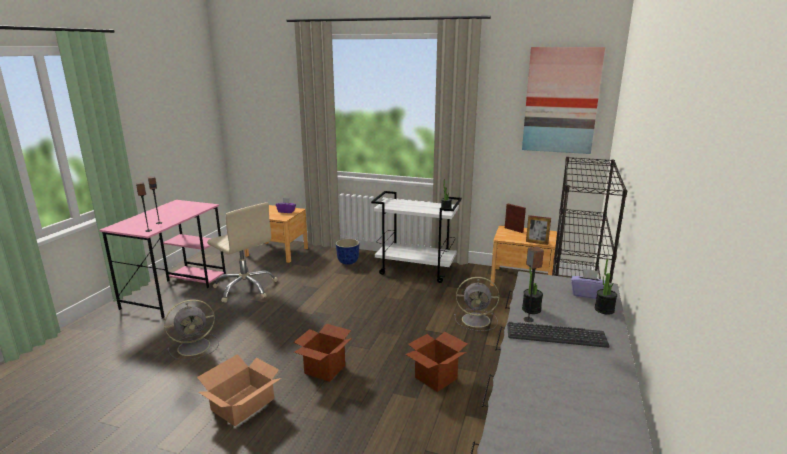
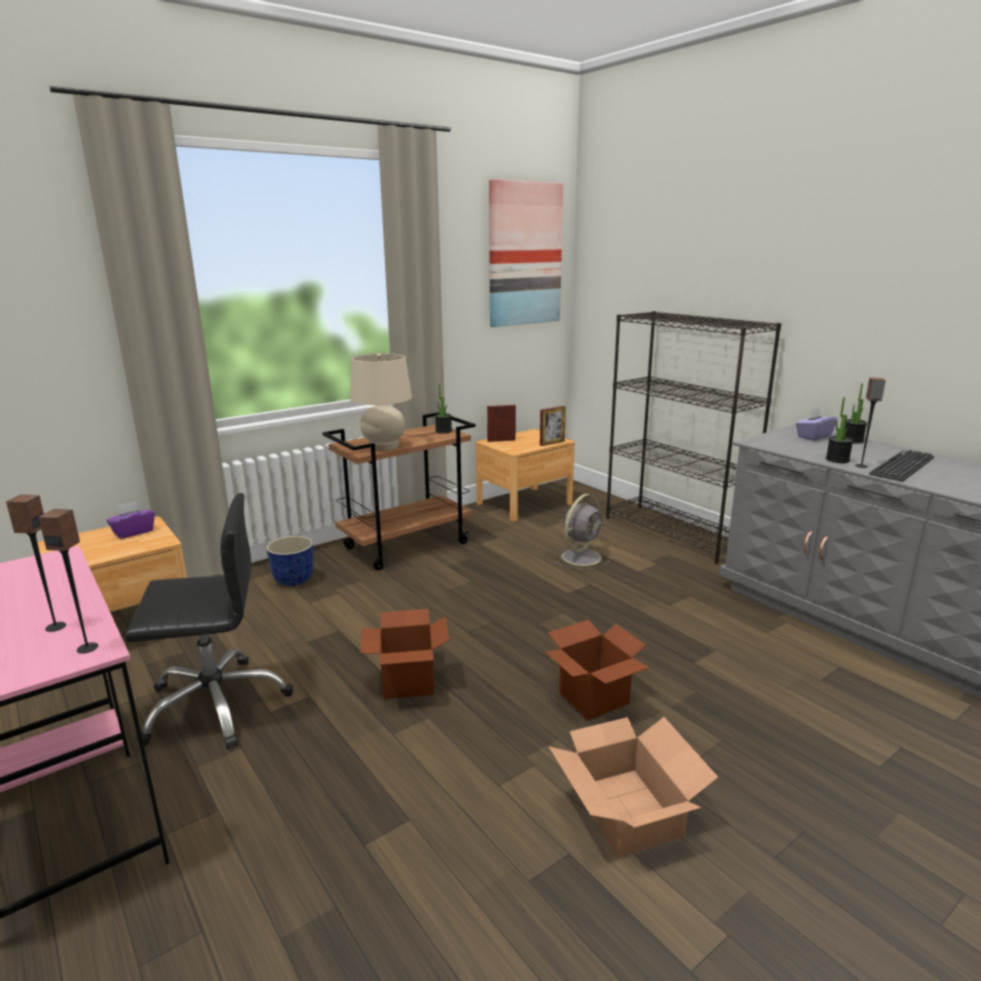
camera: 55 degrees left, 0 degrees up
(195, 346) = (368, 830): grey fan -> none
(246, 288) = (216, 704): beige office chair -> black office chair
(399, 206) = (384, 446): none -> beige table lamp
(416, 270) = (407, 545): white cart -> brown cart
(436, 378) = (683, 624): cardboard box -> cardboard box (408, 682)

